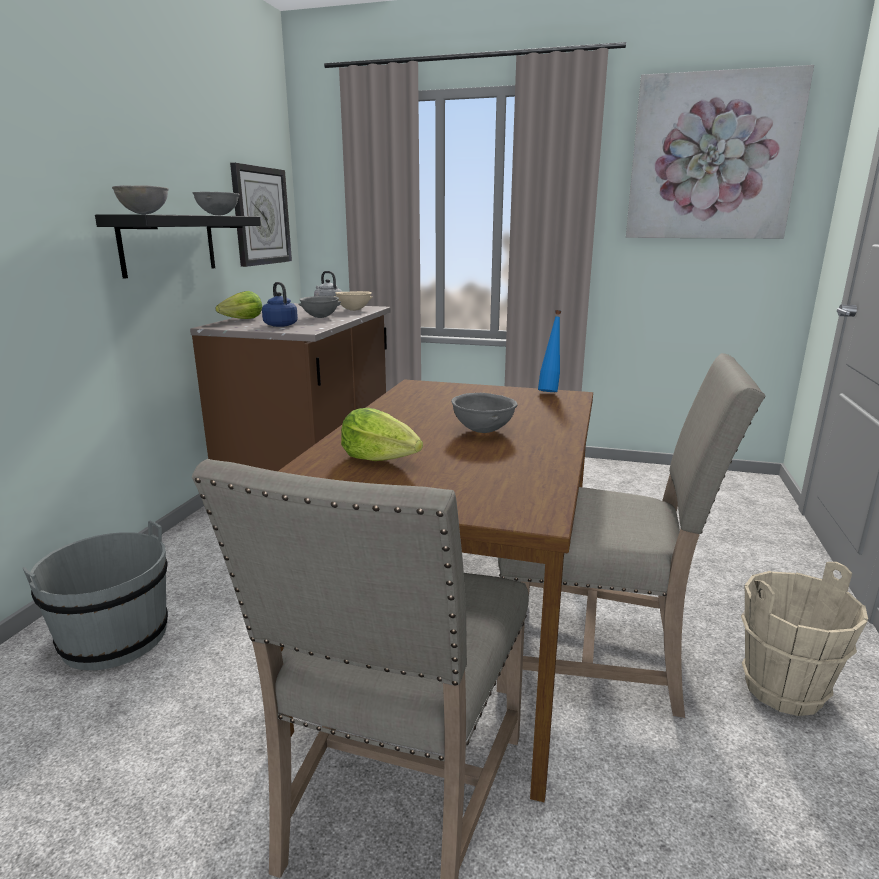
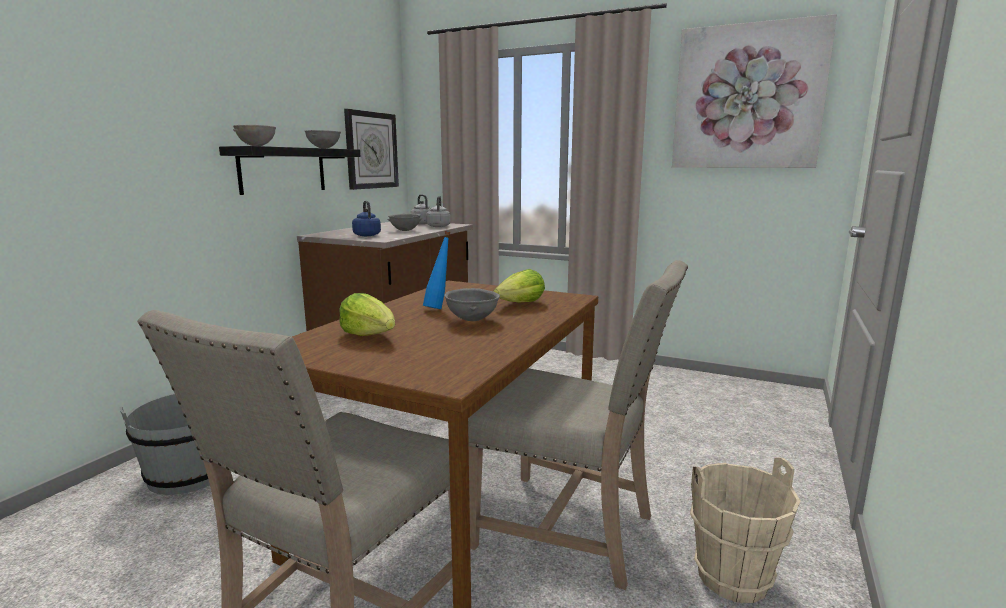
camera: 10 degrees right, 5 degrees down
(242, 320) = (343, 231): lettuce -> lettuce (520, 304)
(353, 310) = (438, 226): beige bowl -> grey kettle
(549, 391) = (560, 293): blue bottle -> blue bottle (439, 308)

